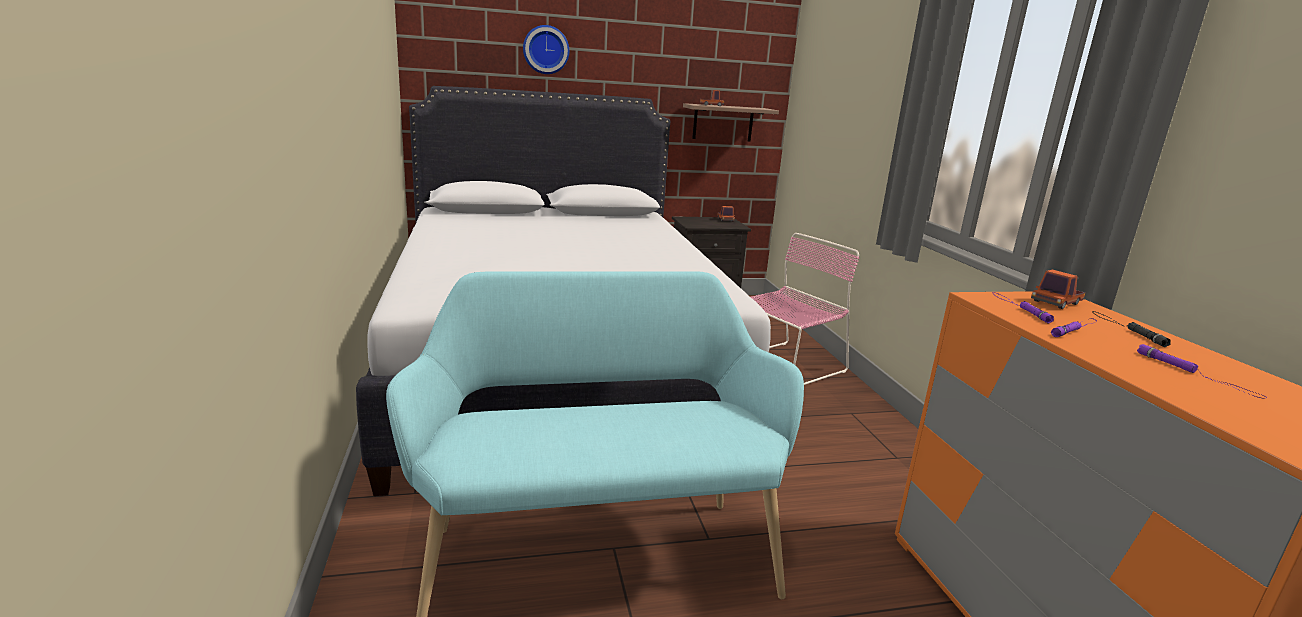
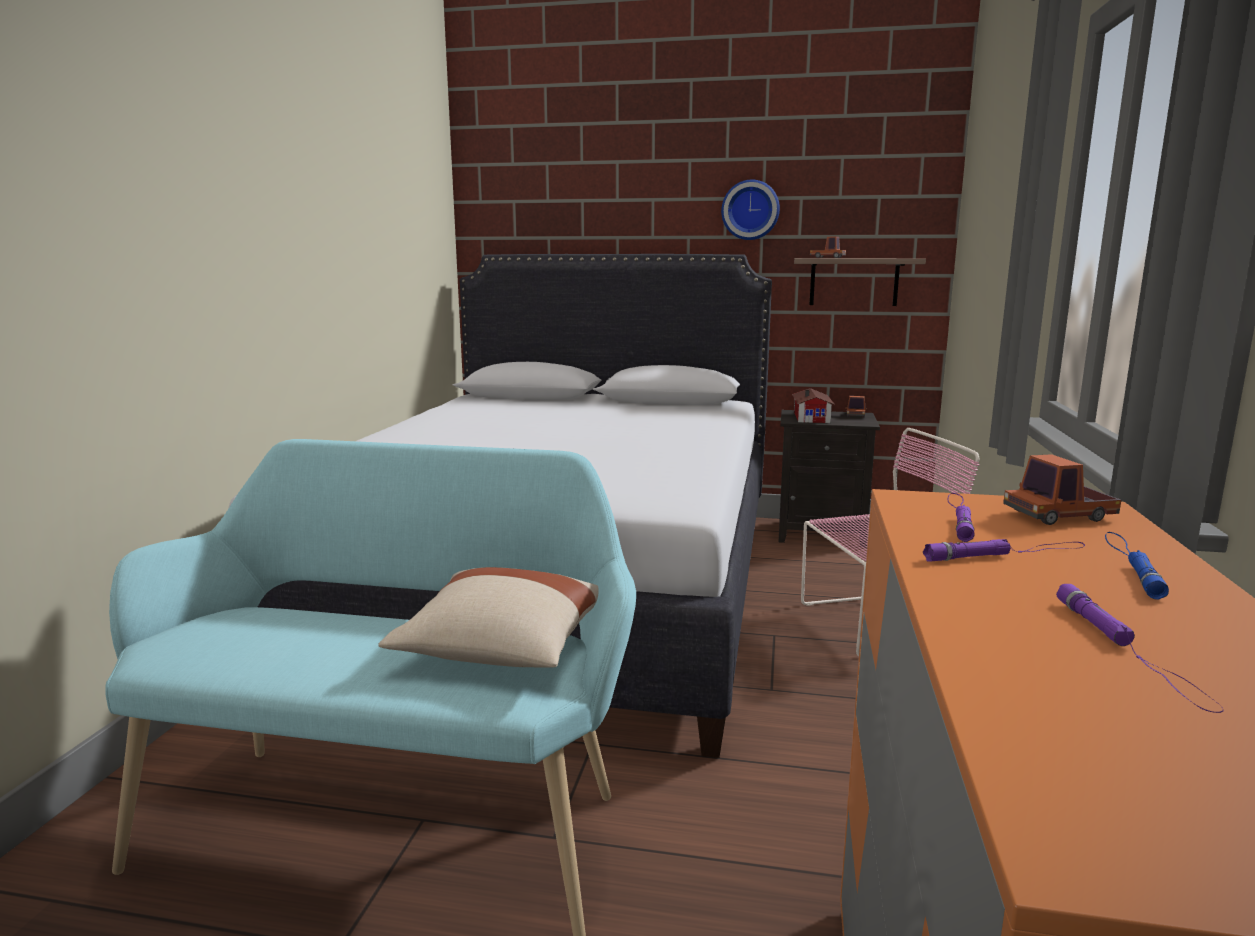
camera: 25 degrees right, 5 degrees down
(546, 49) = (615, 203): wall clock -> wall clock (750, 210)
(700, 222) = (812, 417): none -> toy house
(703, 418) = (501, 650): none -> beige pillow
(1126, 328) = (1131, 563): black flashlight -> blue flashlight

